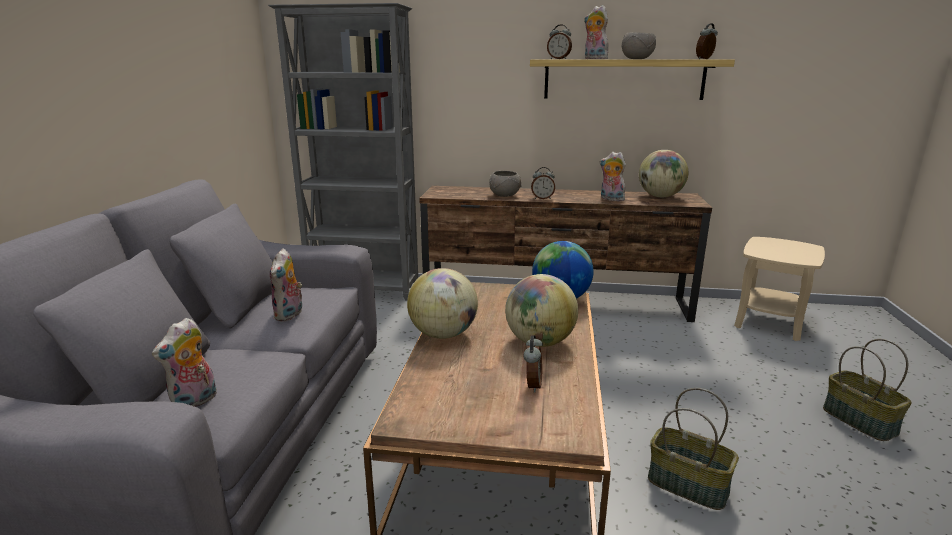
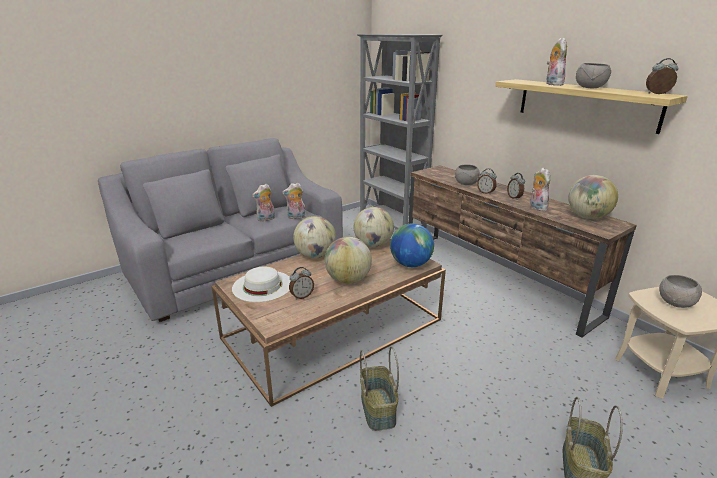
camera: 45 degrees right, 5 degrees up
(195, 402) = (186, 241): plush toy -> plush toy (296, 217)
(457, 400) = (262, 286): none -> white hat
(481, 296) = (373, 245): none -> globe
(559, 59) = (527, 81): alarm clock -> alarm clock (514, 197)
(776, 249) = (675, 302): none -> grey bowl

